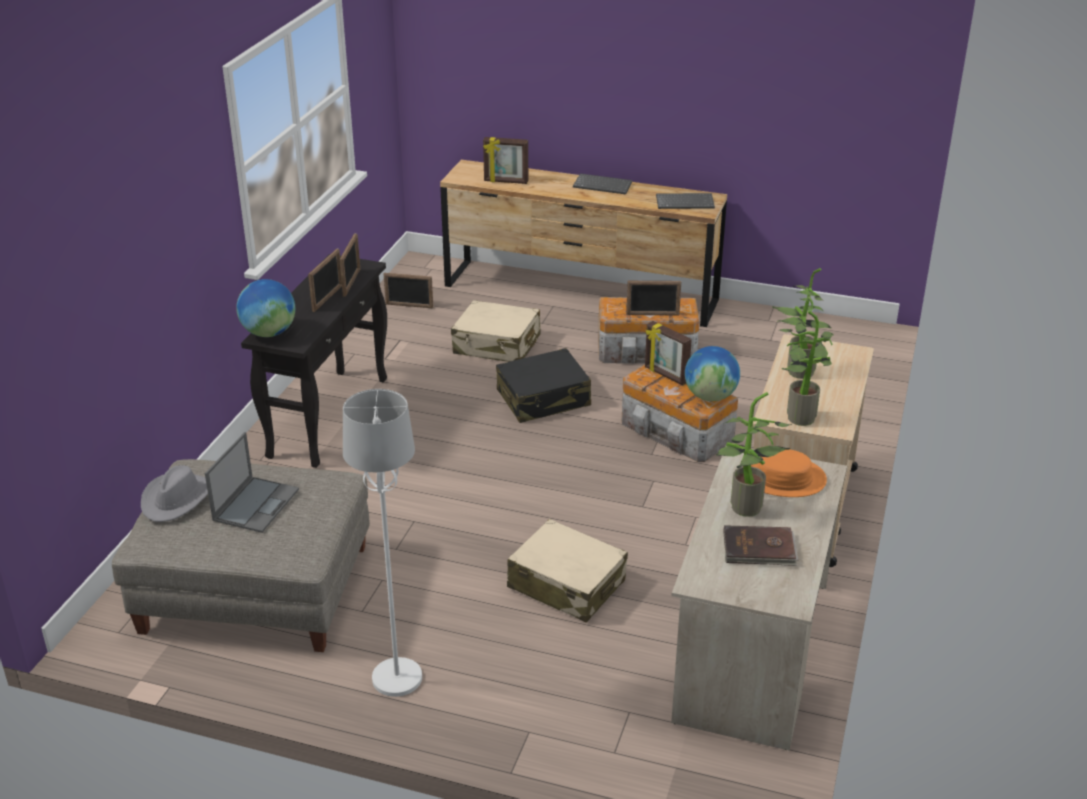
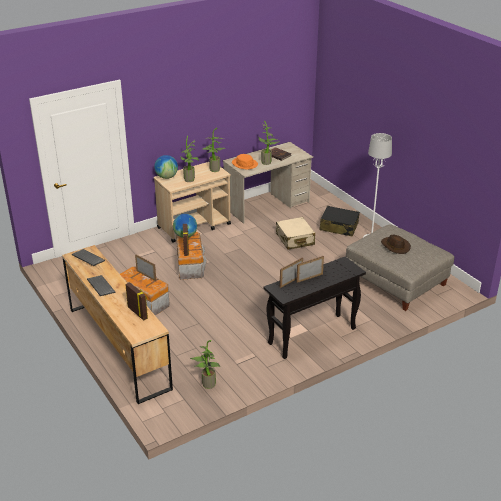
camera: 140 degrees left, 0 degrees up
(177, 499) = (421, 259): grey hat -> none
(256, 504) = (395, 246): laptop -> brown hat
(269, 333) = (350, 271): globe -> globe (166, 177)
(409, 306) = (207, 385): picture frame -> potted plant
(497, 345) = (198, 337): beige suitcase -> none
(544, 399) = (216, 301): black suitcase -> black suitcase (339, 227)

